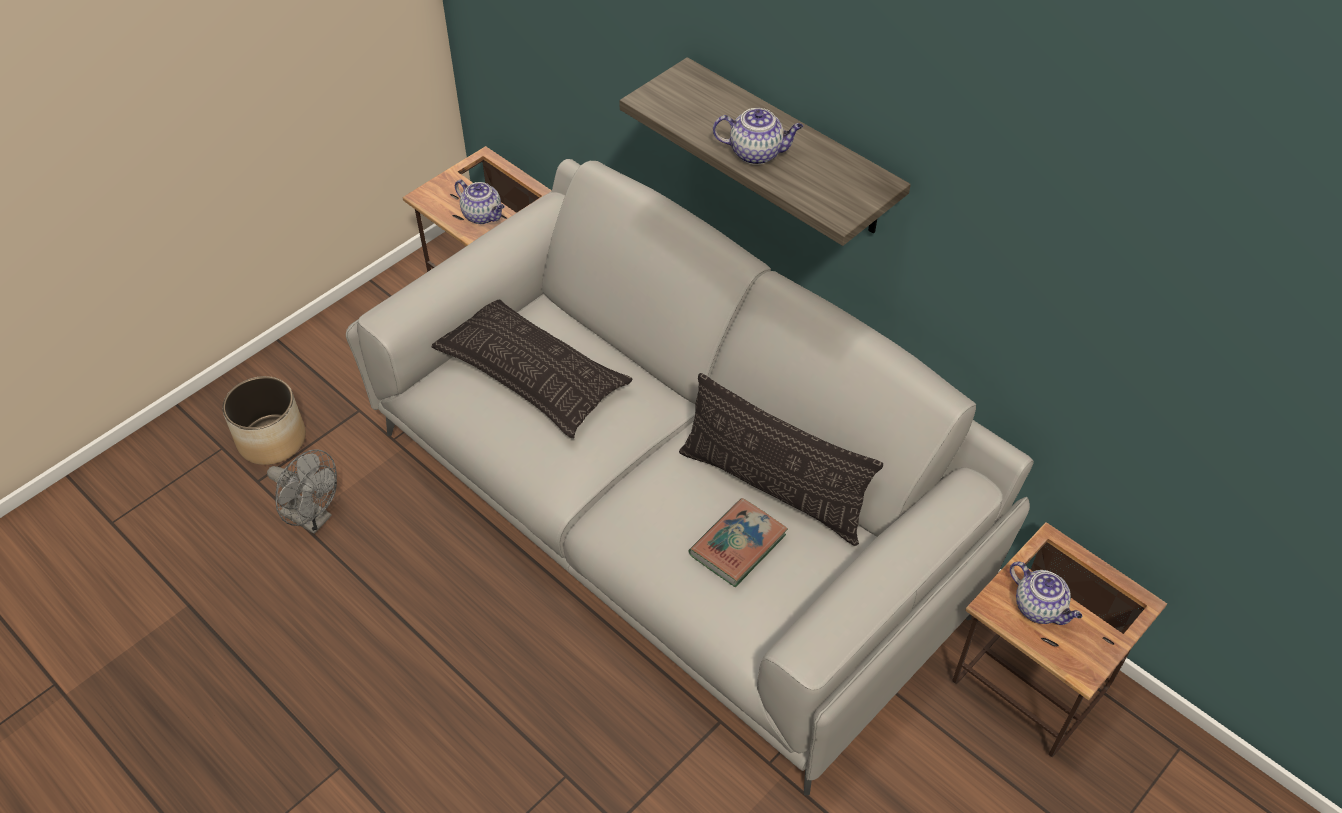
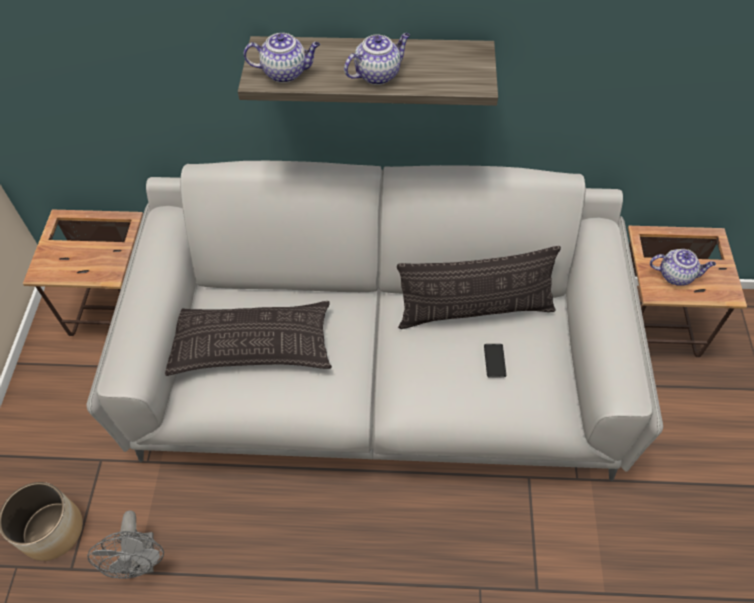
camera: 40 degrees left, 5 degrees up
(313, 518) = (142, 561): grey fan -> grey fan turned 90 degrees clockwise
(483, 215) = (101, 258): teapot -> teapot (286, 72)
(738, 545) = (494, 361): book -> phone

